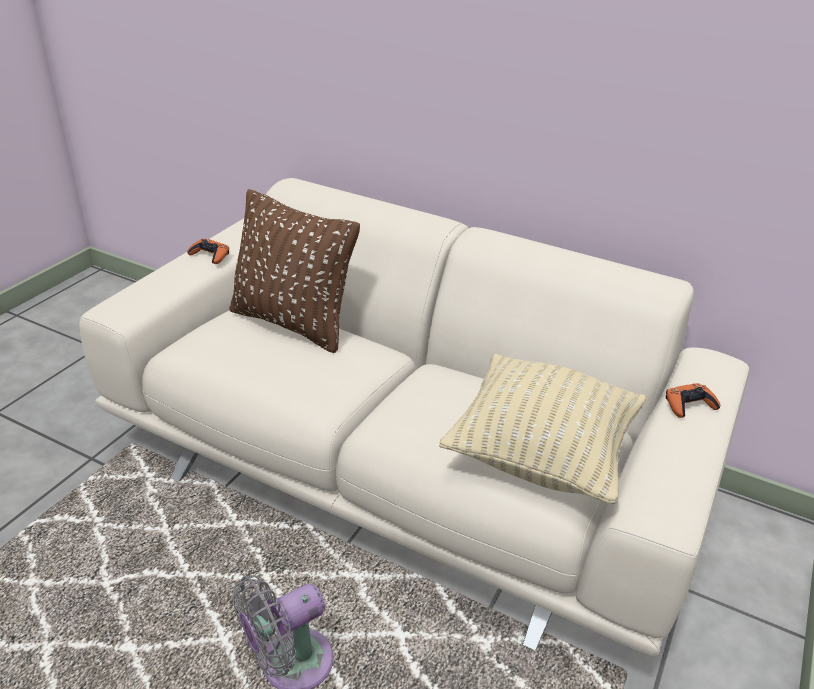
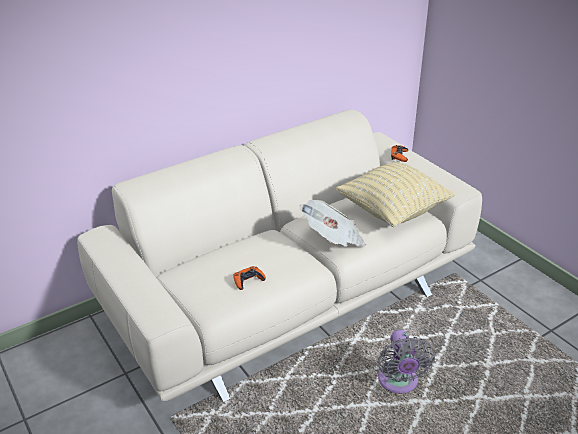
camera: 60 degrees left, 0 degrees up
(210, 255) = (126, 262): orange game controller -> orange game controller (248, 280)
(292, 323) = (214, 258): brown pillow -> none
(403, 408) = (333, 238): none -> newspaper

